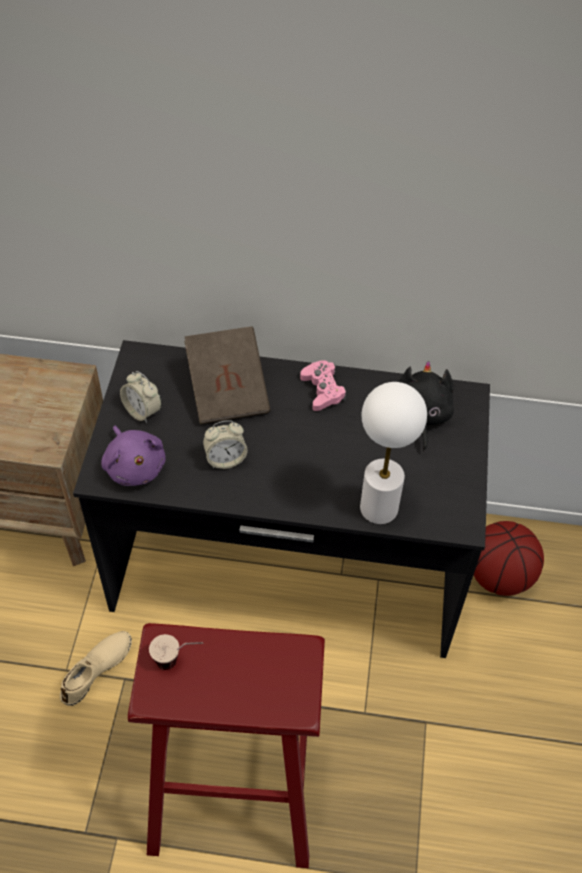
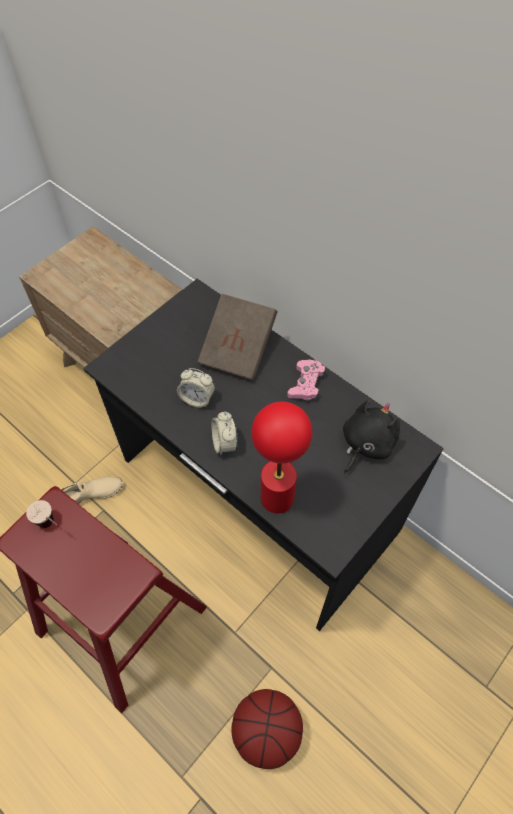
camera: 35 degrees right, 5 degrees up
(135, 466) = (135, 371): purple plush toy -> none
(142, 411) = (170, 335): alarm clock -> alarm clock (225, 443)
(379, 508) = (277, 498): white table lamp -> red table lamp
(498, 576) = (403, 596): basketball -> basketball (266, 732)

